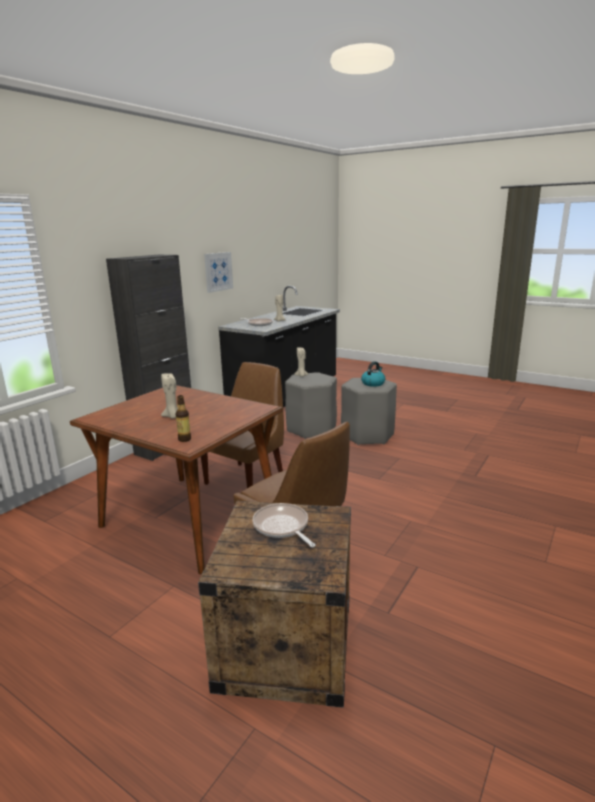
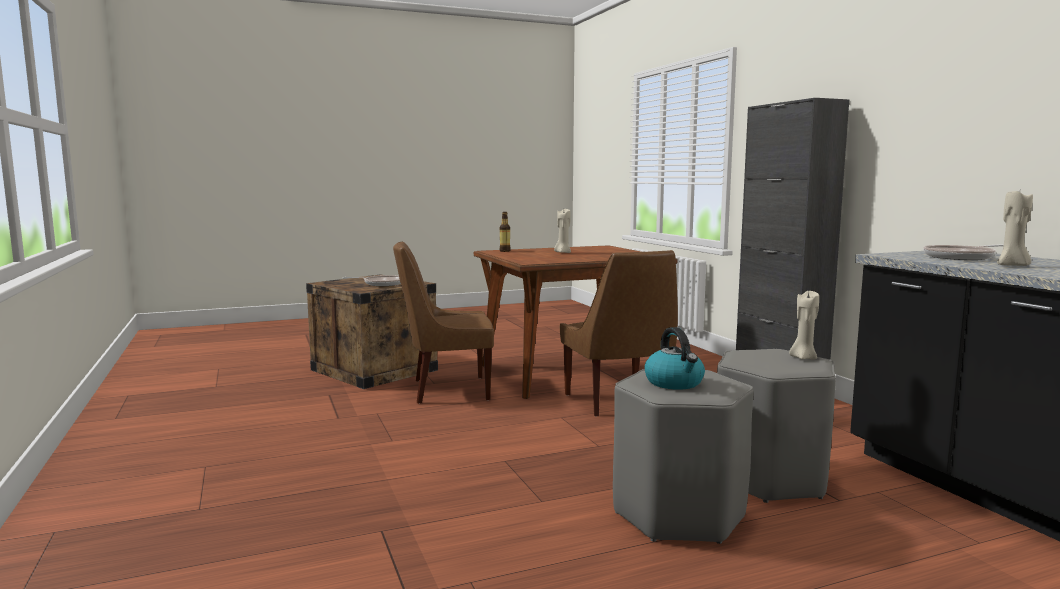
camera: 125 degrees right, 10 degrees down
(218, 271) = (992, 131): picture -> none

